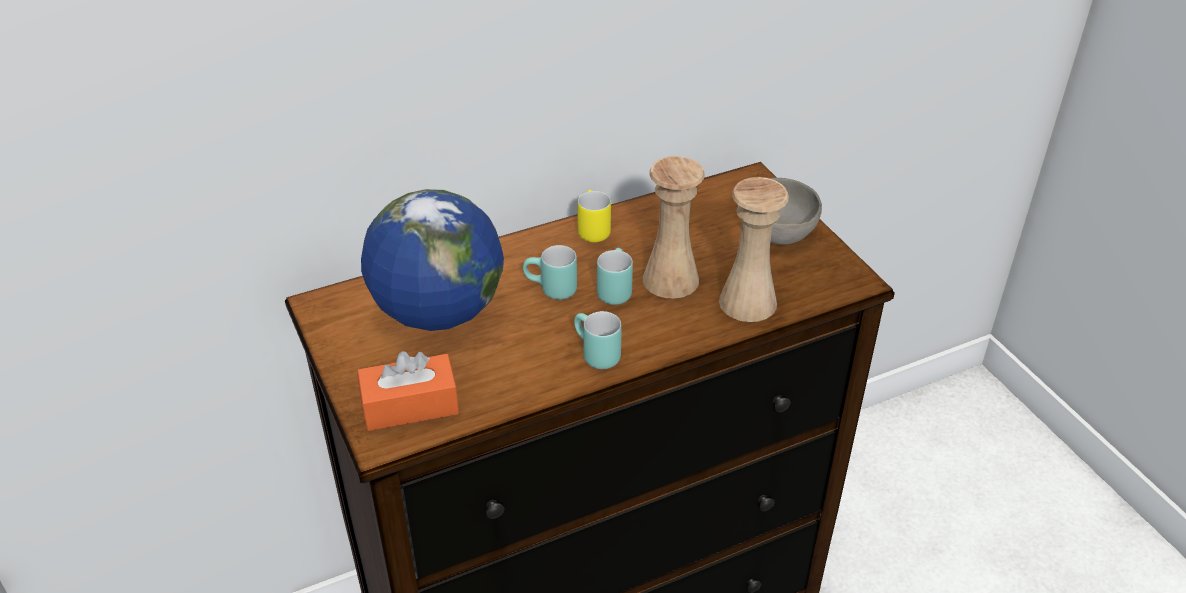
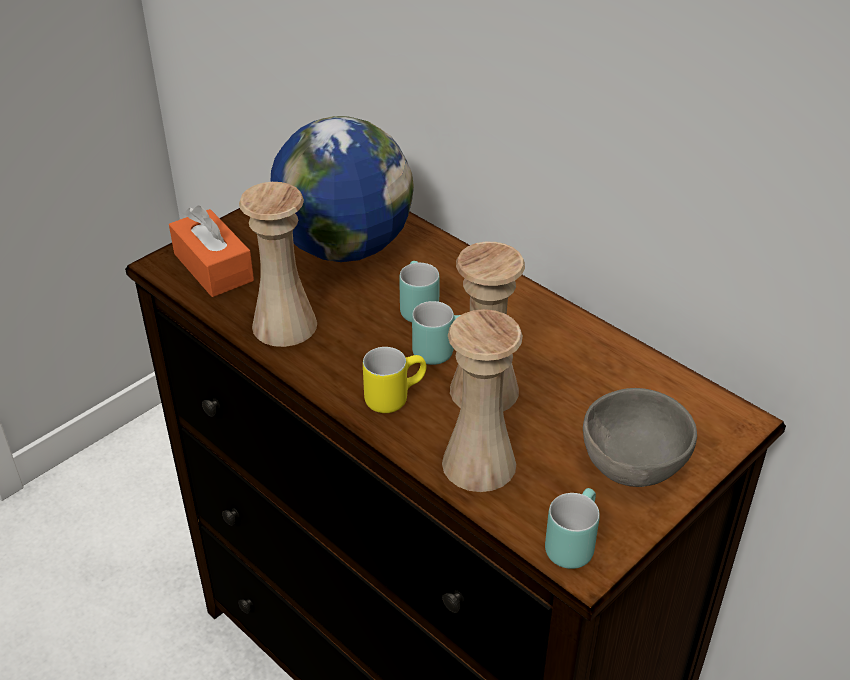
camera: 70 degrees right, 0 degrees up
(529, 373) = (284, 325): none -> beige vase
(590, 229) = (535, 310): yellow mug -> yellow mug (393, 395)
(594, 355) = (329, 361): turquoise mug -> turquoise mug (570, 542)

